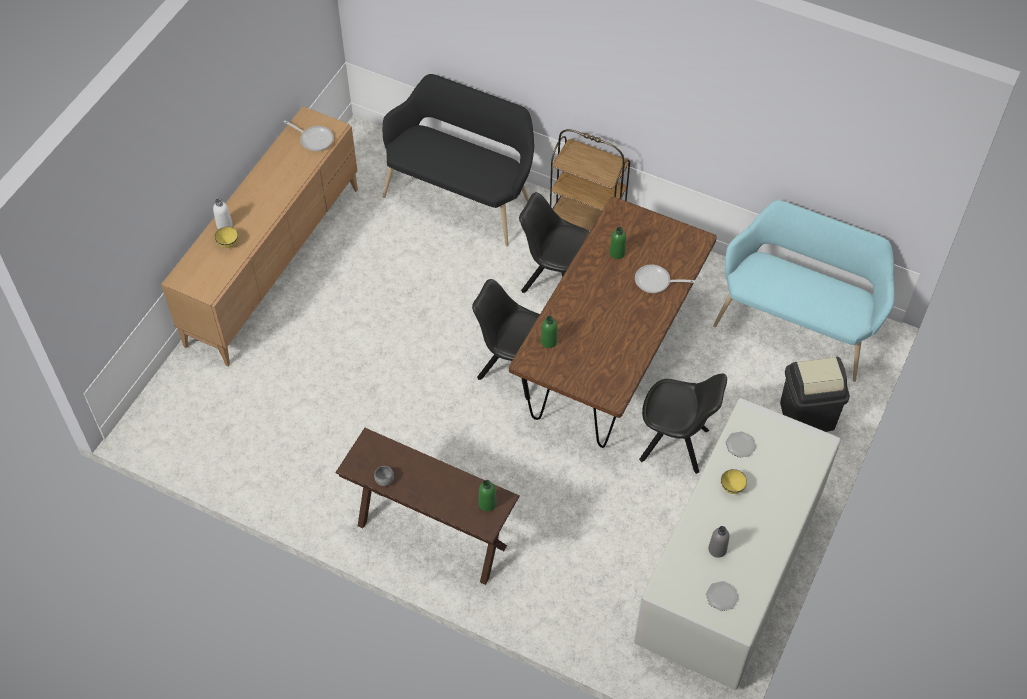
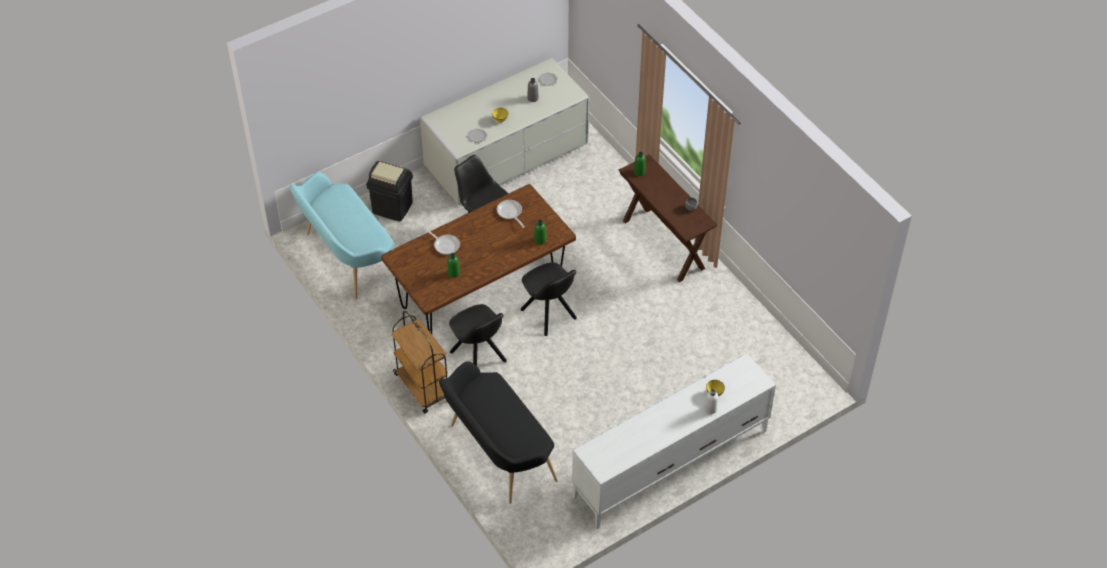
camera: 150 degrees left, 5 degrees down
(273, 264) = (670, 465): brown cabinet -> white cabinet
(314, 139) = (607, 449): frying pan -> frying pan (510, 213)

